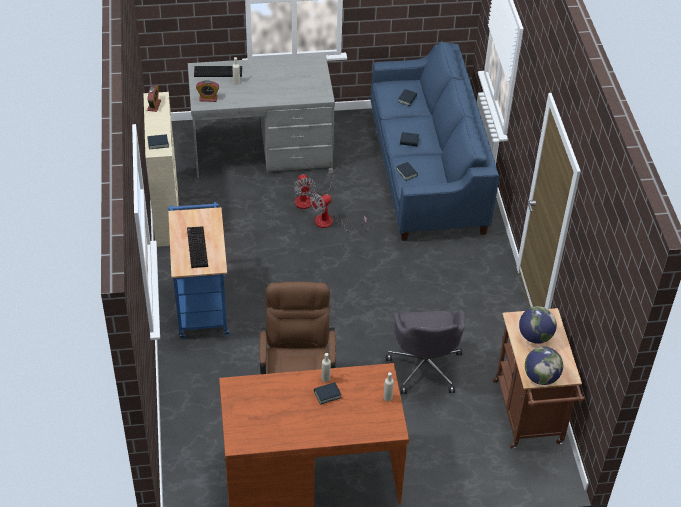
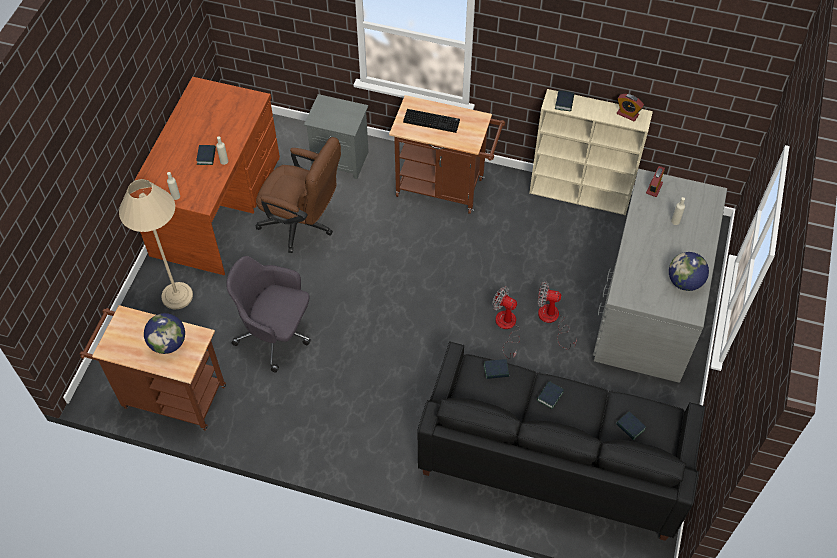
camera: 115 degrees right, 10 degrees up
(201, 302) = (445, 188): blue cart -> brown cart
(201, 393) = (341, 159): none -> grey nightstand
(218, 71) = (701, 211): keyboard -> none
(330, 223) = (506, 327): fan -> fan turned 45 degrees counterclockwise
(426, 171) = (553, 458): blue sofa -> black sofa
(430, 458) = (177, 296): none -> beige floor lamp
(541, 377) = (120, 324): globe -> globe (684, 282)

